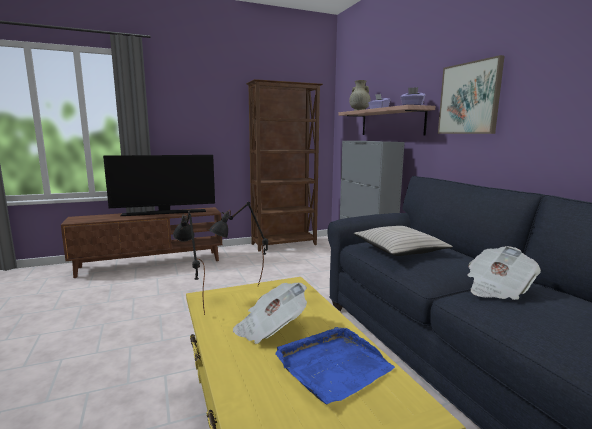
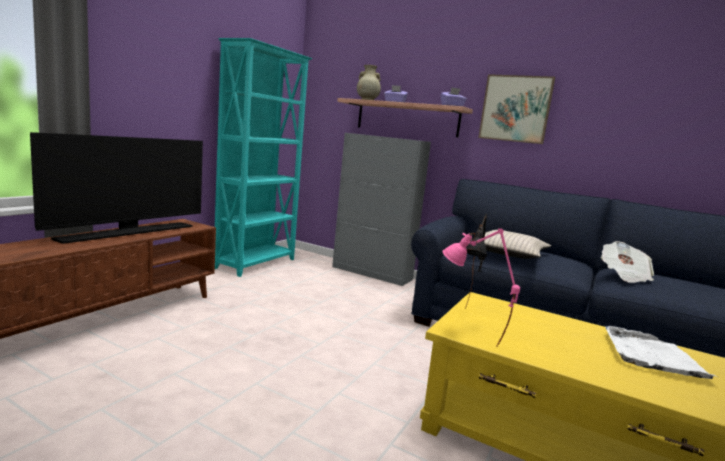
camera: 40 degrees left, 0 degrees up
(191, 307) = (468, 343): black table lamp -> pink table lamp
(270, 329) = (563, 343): newspaper -> none
(284, 244) = (257, 264): brown bookcase -> turquoise bookcase
(332, 366) = (651, 356): blue tray -> white tray

